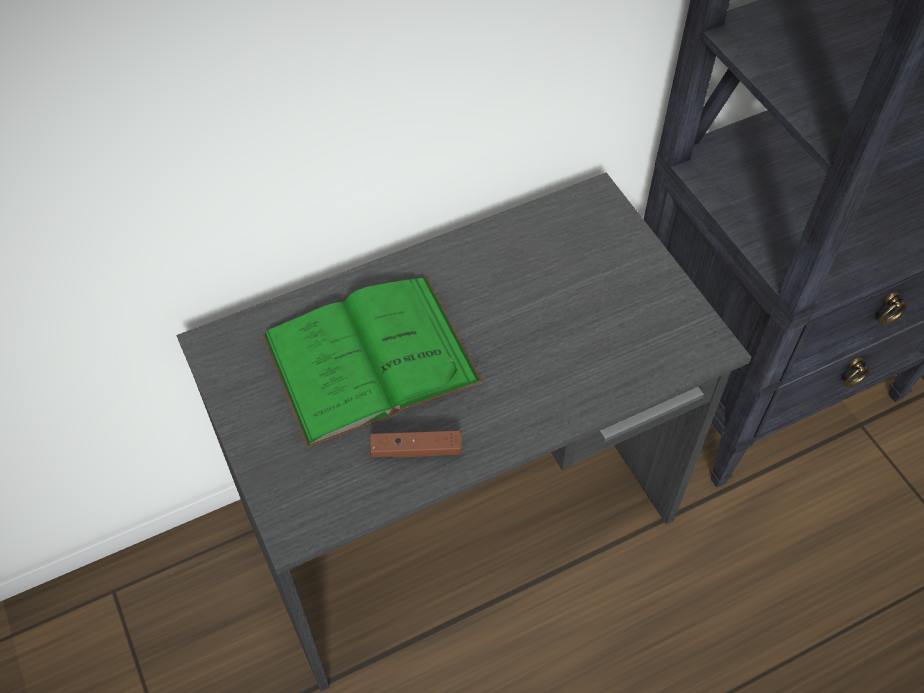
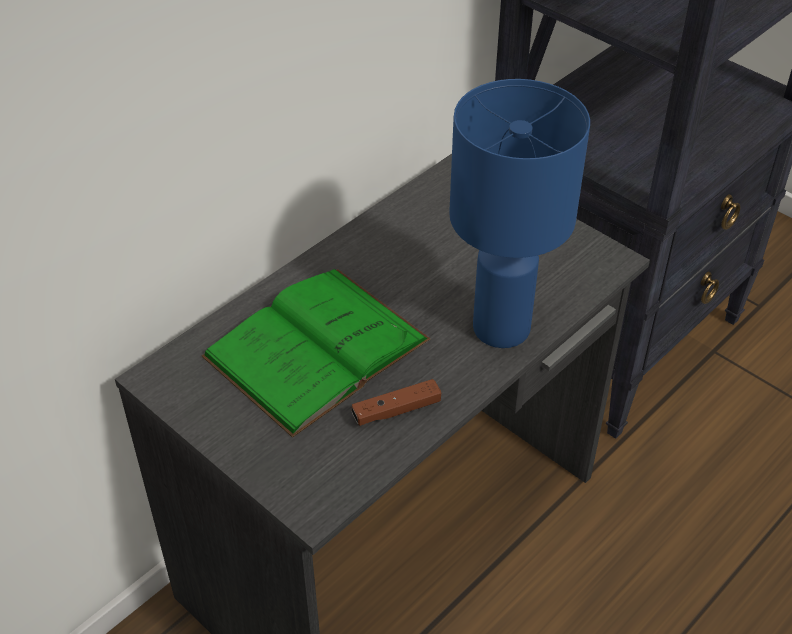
camera: 20 degrees left, 10 degrees down
(561, 391) = (503, 327): none -> blue table lamp

